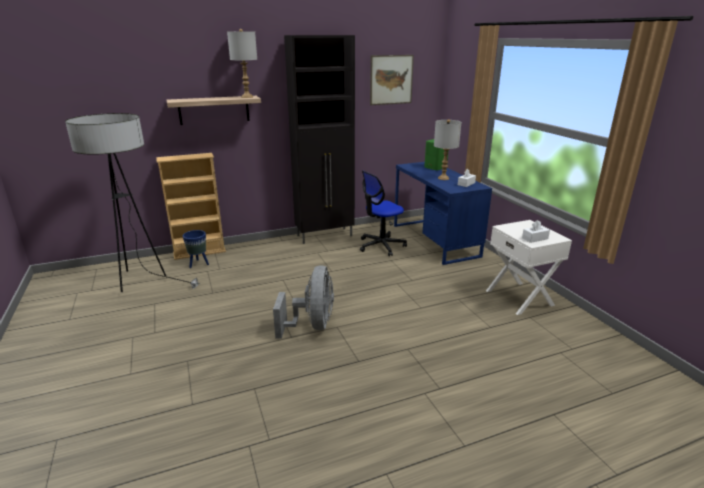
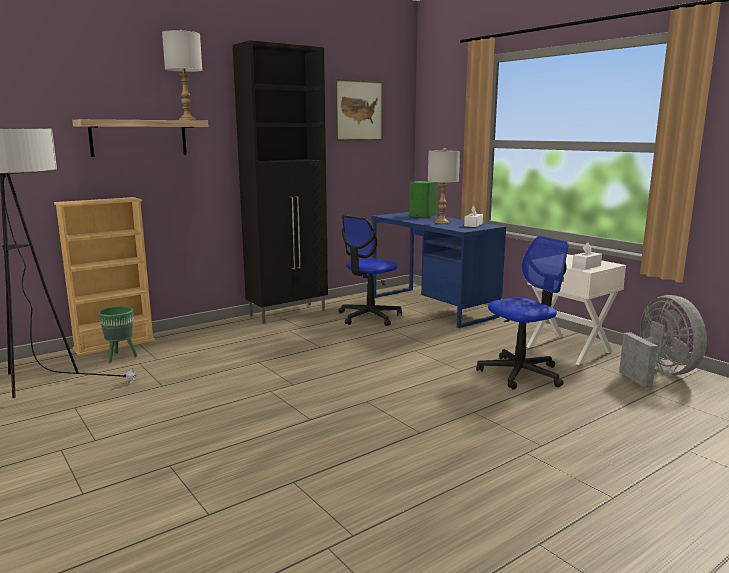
camera: 15 degrees left, 10 degrees down
(198, 264) = (121, 357): blue planter -> green planter
(312, 325) = (332, 404): grey fan -> grey fan (659, 374)
(465, 317) = (520, 373): none -> office chair

